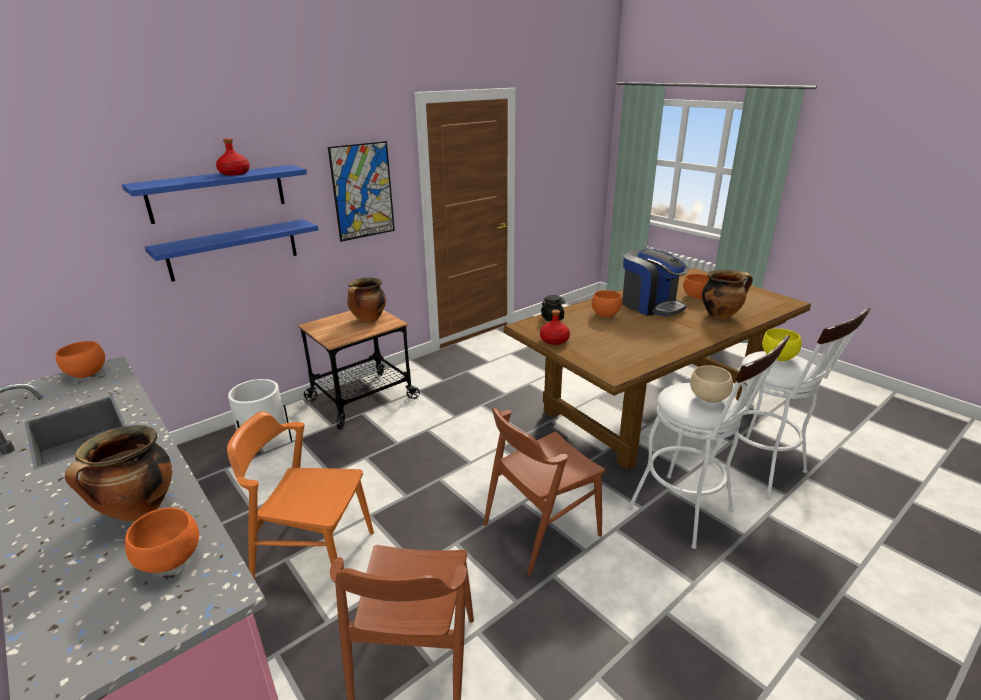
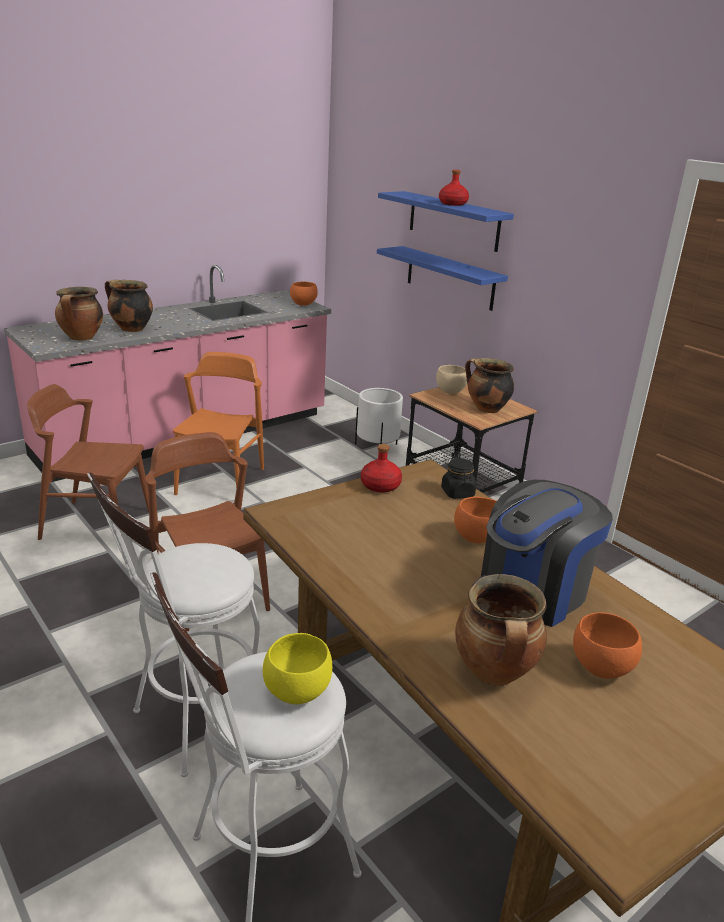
camera: 90 degrees right, 0 degrees up
(172, 560) = (82, 338): orange bowl -> cooking pot
(362, 191) = (575, 272): picture -> none
(709, 399) = (190, 573): beige bowl -> beige bowl (450, 391)

